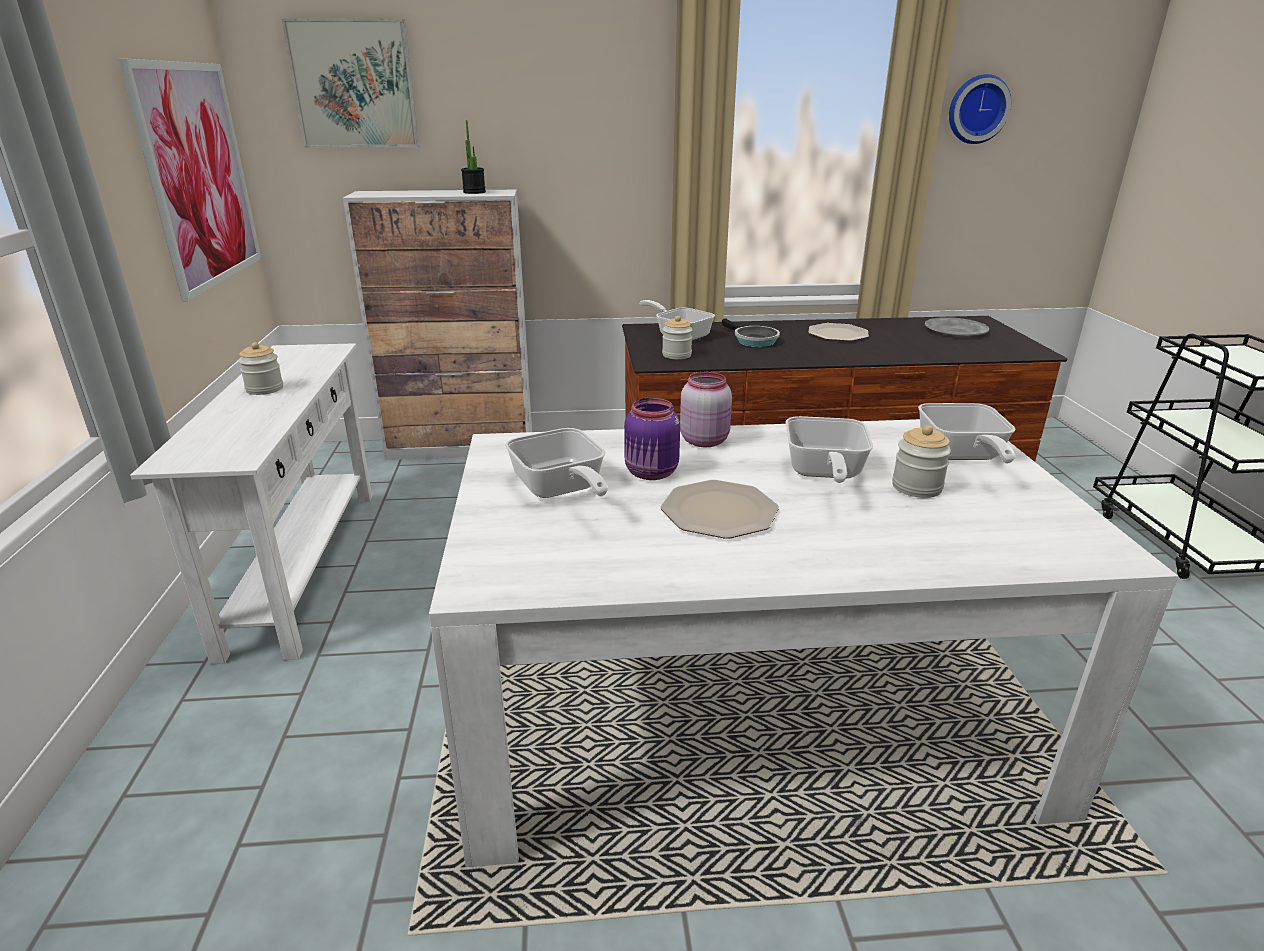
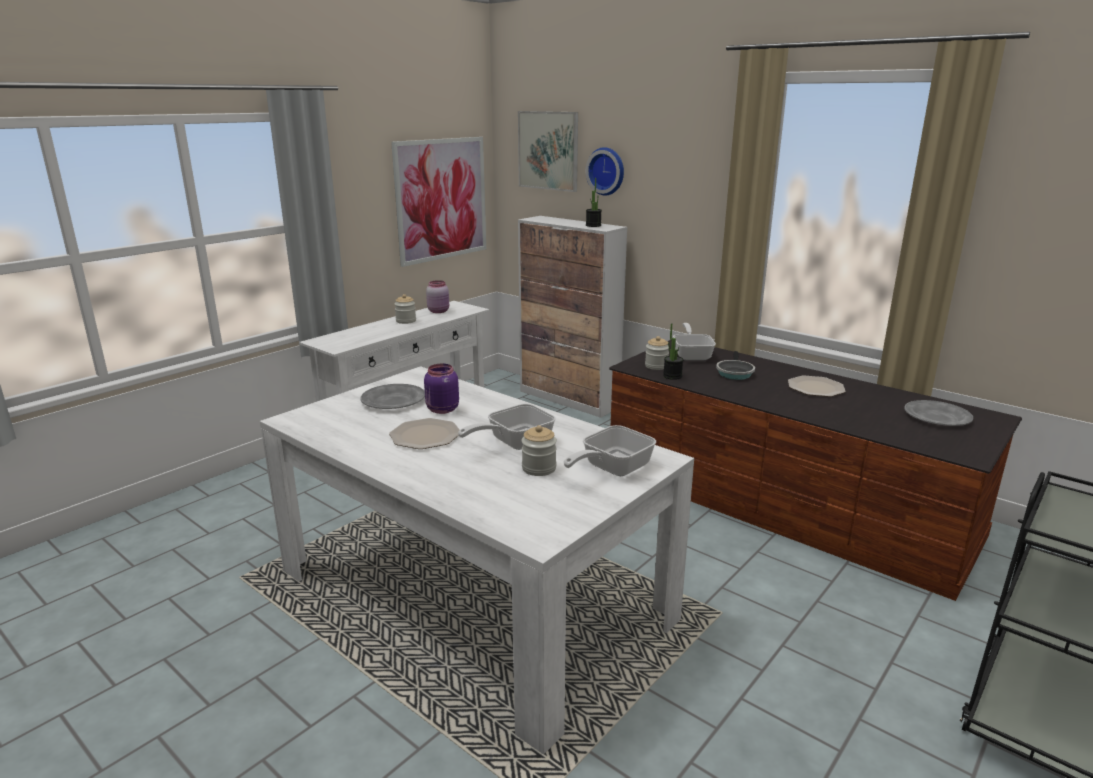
camera: 45 degrees right, 5 degrees down
(560, 489) = (393, 401): frying pan -> grey plate
(705, 440) = (503, 406): pink jar -> pink jar (439, 311)
(714, 360) = (672, 376): none -> potted plant
(977, 109) = (1034, 203): wall clock -> wall clock (607, 171)

